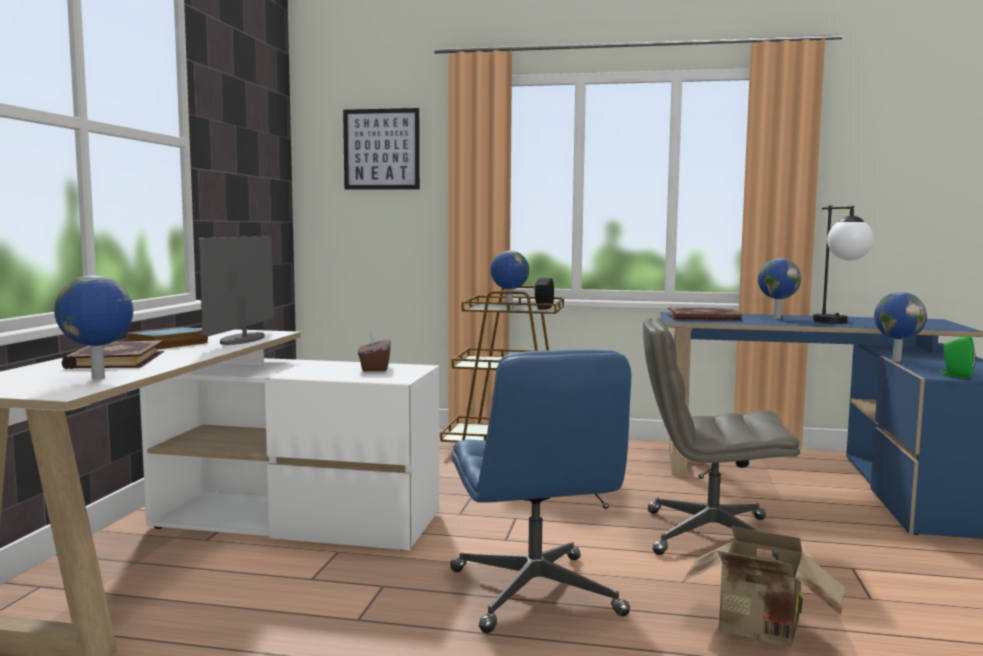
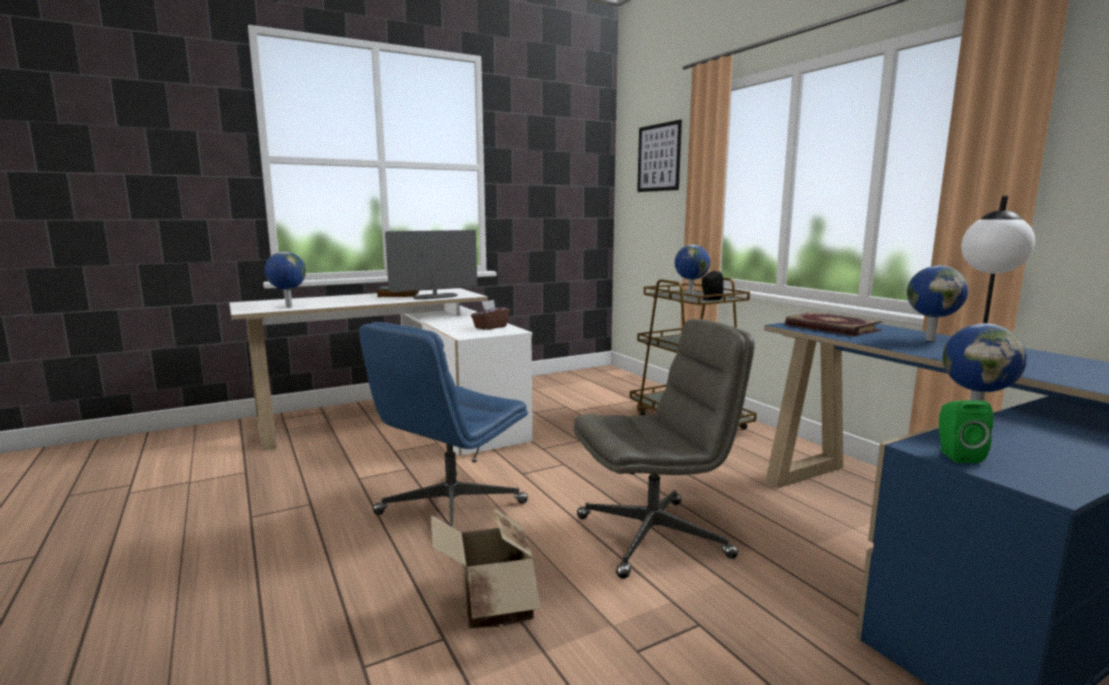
camera: 50 degrees right, 5 degrees up
(114, 360) = (339, 299): book -> none
(709, 536) = (654, 536): grey office chair -> grey office chair turned 105 degrees clockwise

